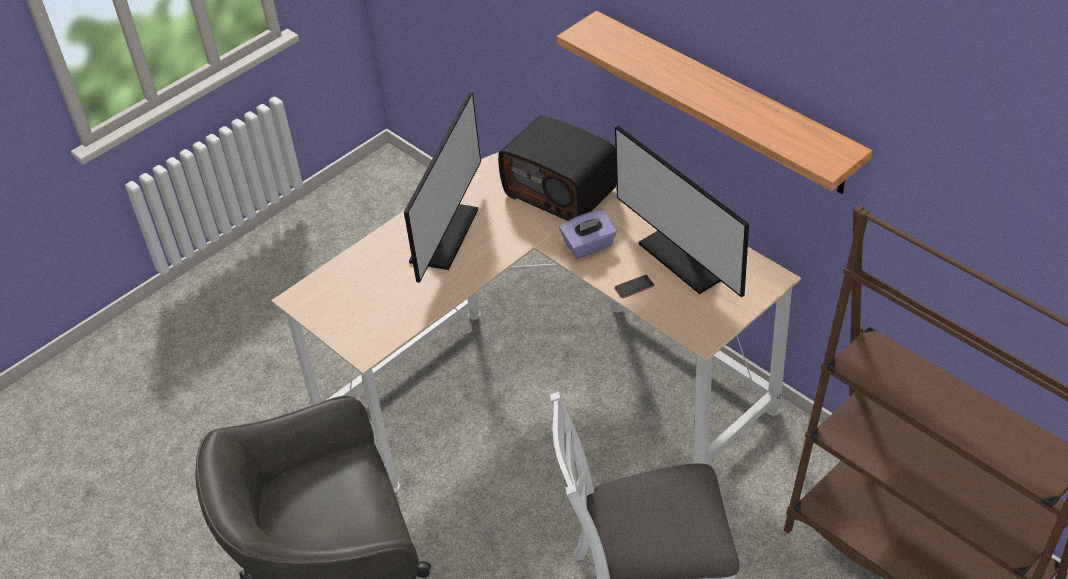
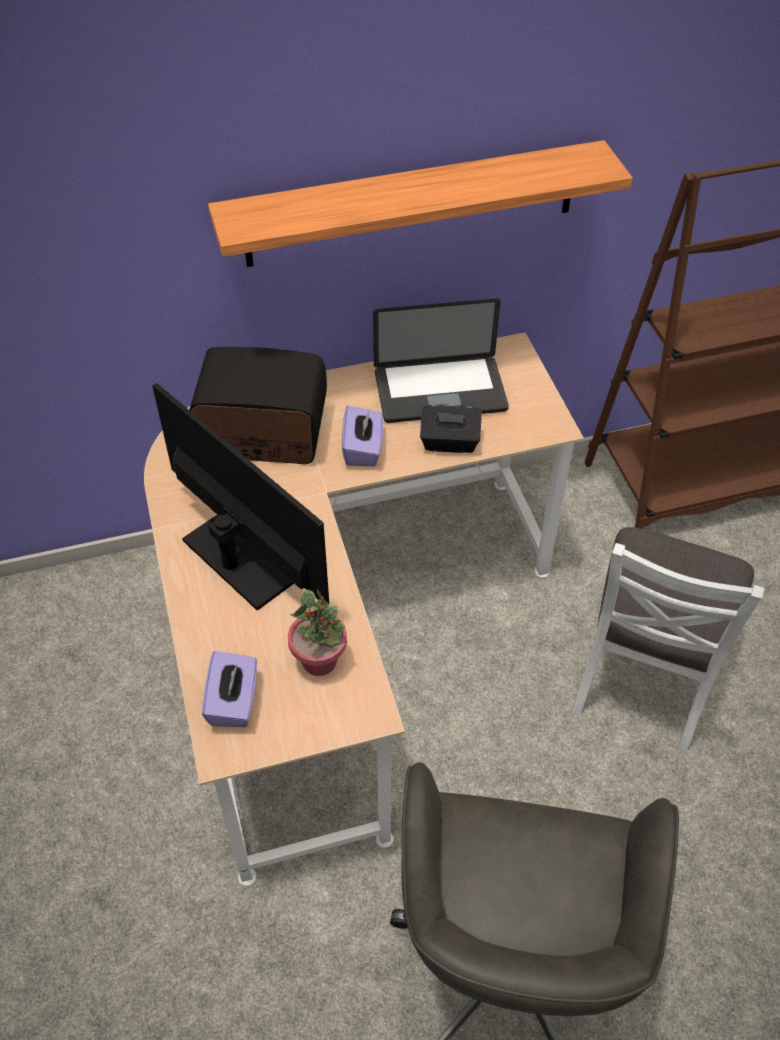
camera: 65 degrees left, 5 degrees up
(334, 286) = (234, 702): none -> purple tissue box
(389, 309) = (320, 661): none -> potted plant
(562, 191) = (262, 434): radio -> radio turned 150 degrees counterclockwise
(634, 287) = (449, 443): phone -> black tissue box
(684, 259) = (440, 391): monitor -> laptop

